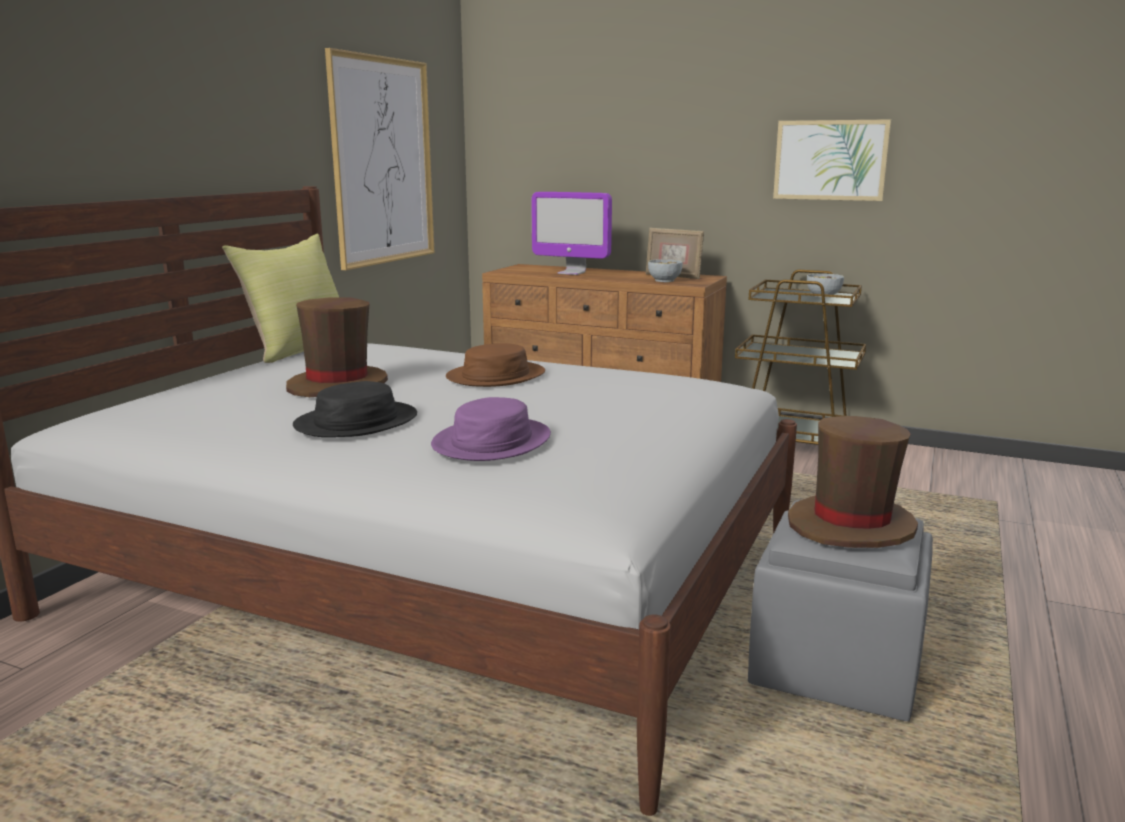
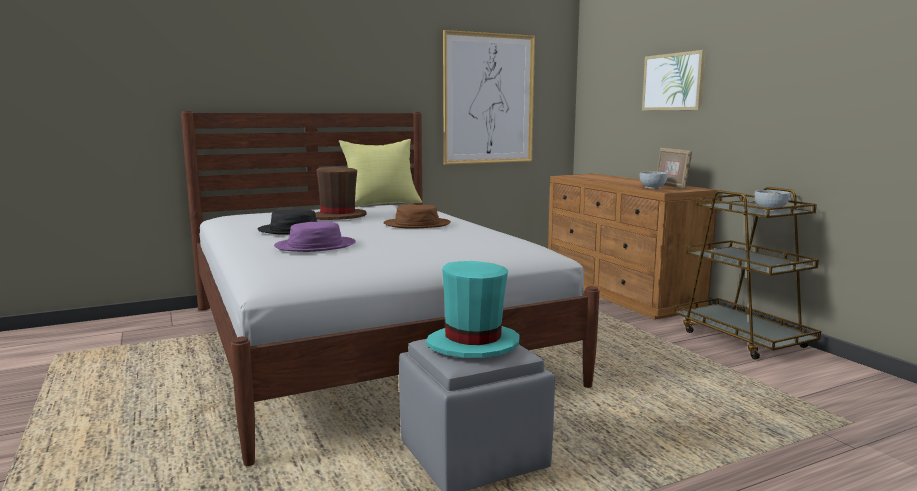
camera: 40 degrees right, 5 degrees down
(571, 273) = (606, 179): monitor -> none
(830, 160) = (800, 91): picture -> picture (673, 82)
(851, 525) = (473, 344): brown hat -> turquoise hat

